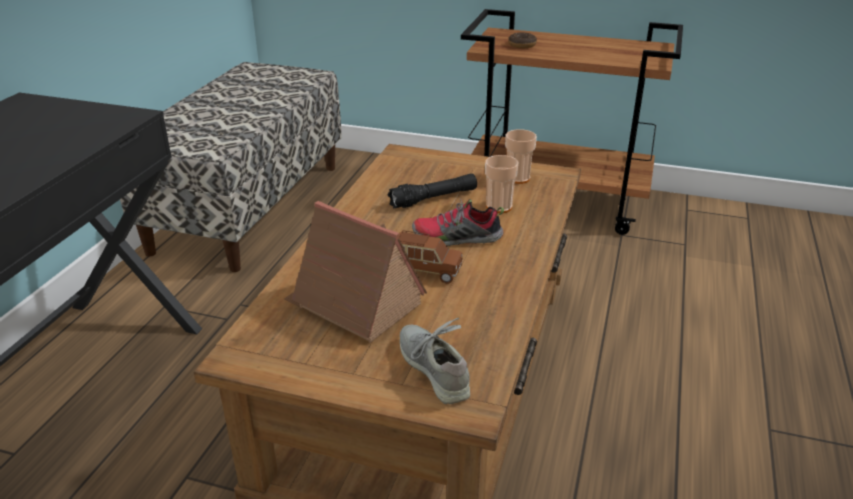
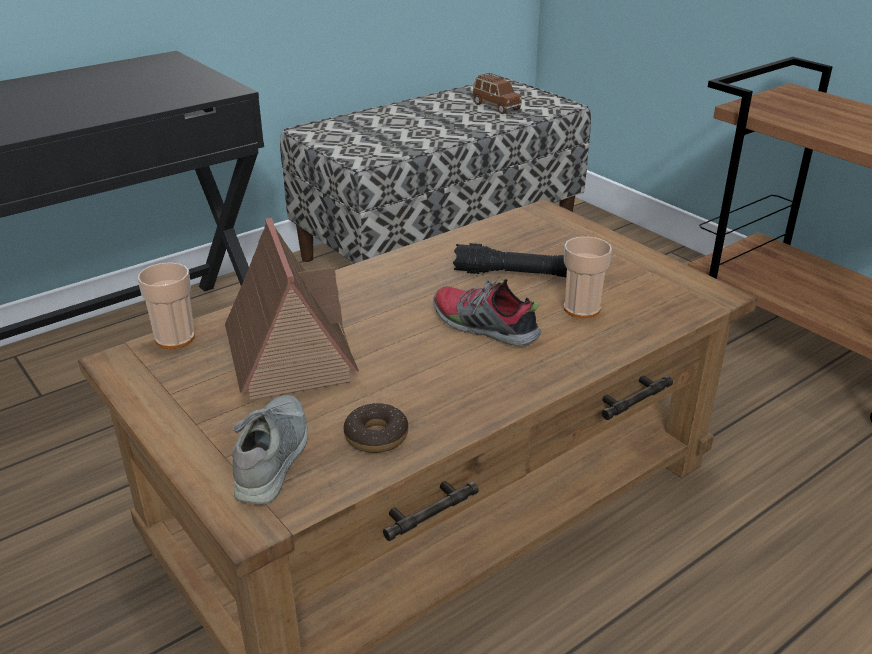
camera: 35 degrees right, 0 degrees up
(425, 271) = (401, 349): brown toy car -> brown toy car (496, 106)
(518, 178) = (651, 283): cup -> cup (175, 338)
(522, 45) = (805, 113): donut -> donut (376, 436)

